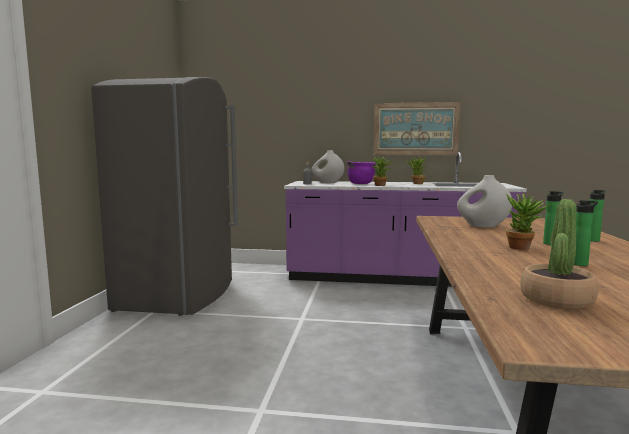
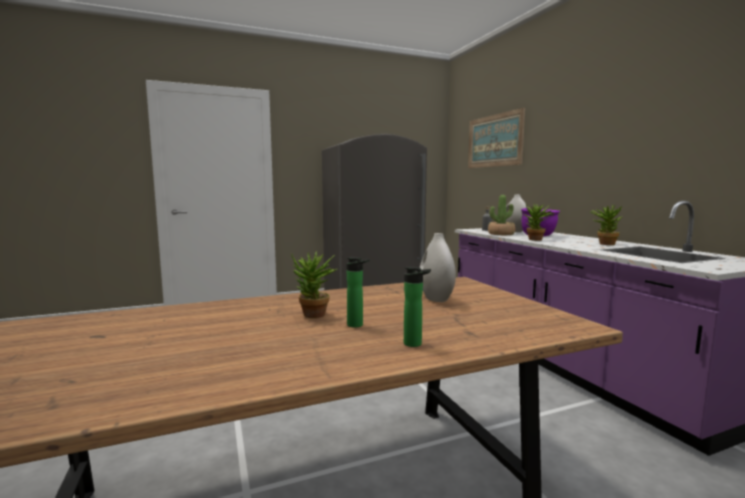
camera: 60 degrees right, 0 degrees up
(415, 129) = (641, 165): picture -> picture (494, 141)
(556, 300) = (107, 329): potted plant -> potted plant (501, 234)
(581, 264) = (246, 337): bottle -> none

